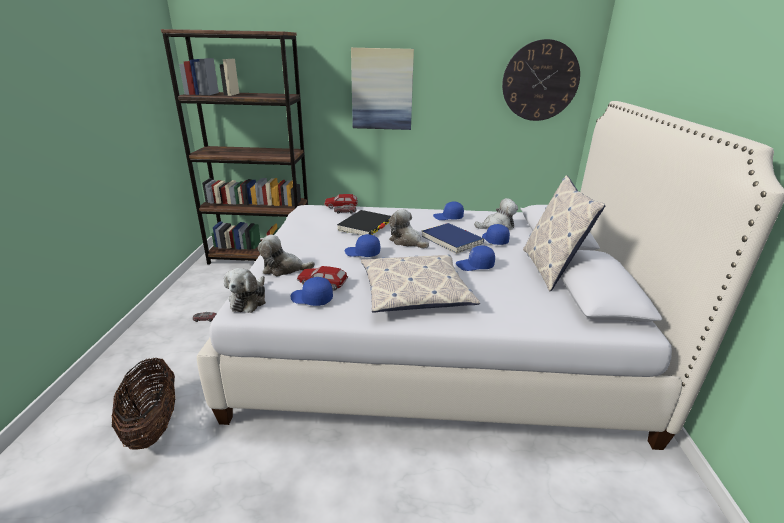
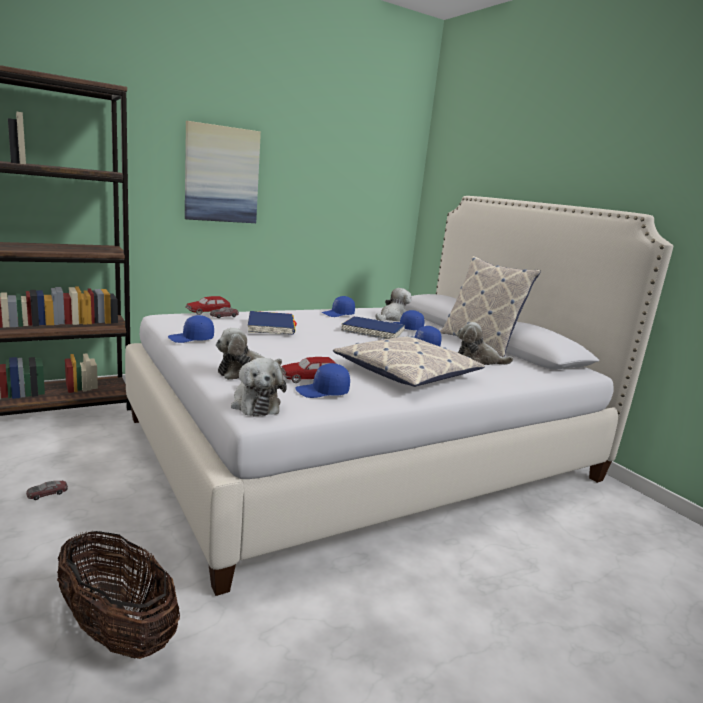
camera: 35 degrees left, 10 degrees down
(362, 253) = (306, 349): blue cap -> blue cap (191, 339)
(365, 226) = (271, 326): black book -> blue book
(407, 241) = (334, 336): plush toy -> plush toy (478, 360)
(540, 81) = (378, 178): wall clock -> none

